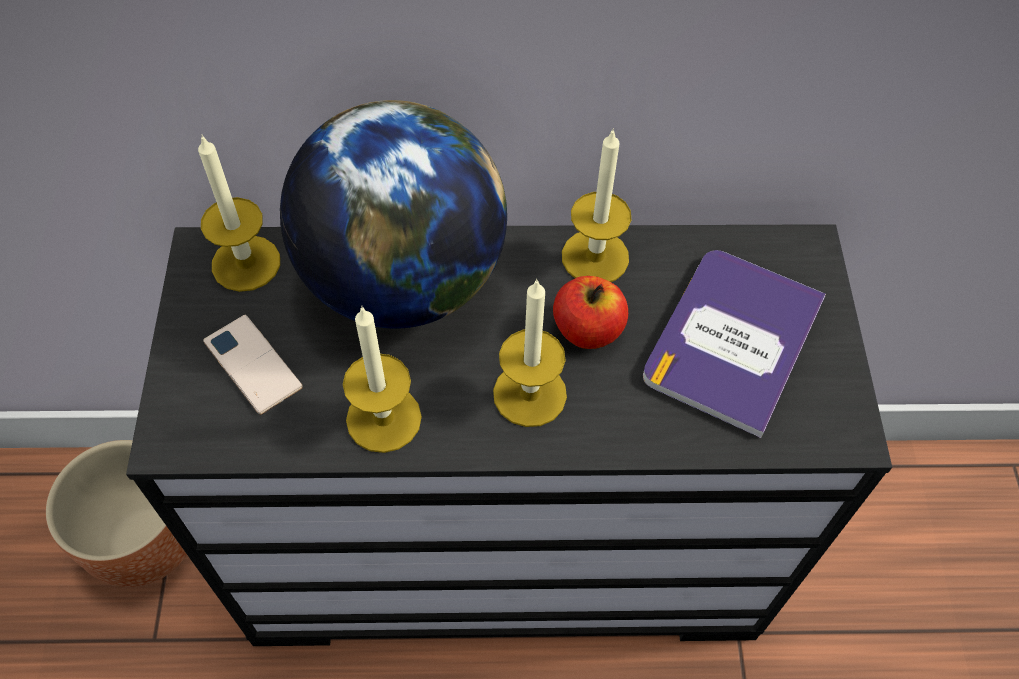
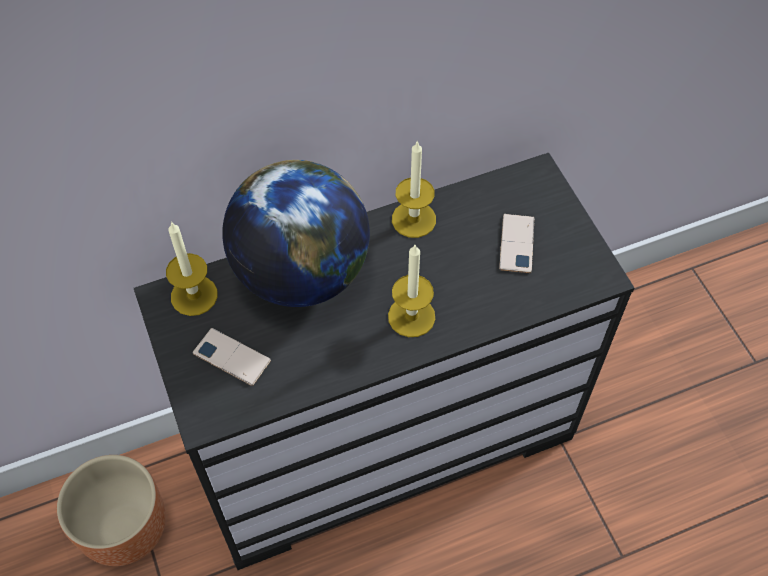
camera: 20 degrees left, 0 degrees up
(383, 418) = (330, 361): candle -> none
(587, 330) = (429, 266): apple -> none
(732, 340) = (517, 243): book -> phone

